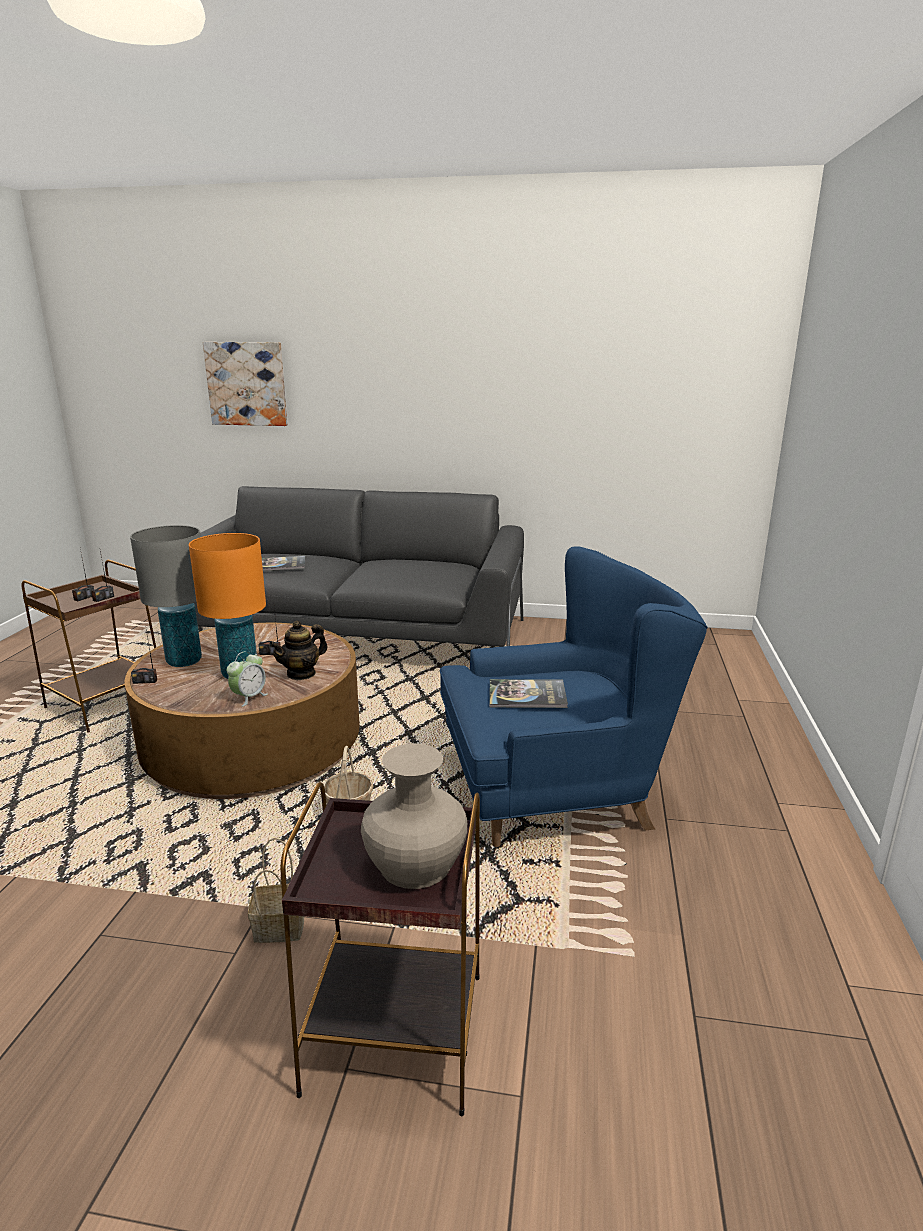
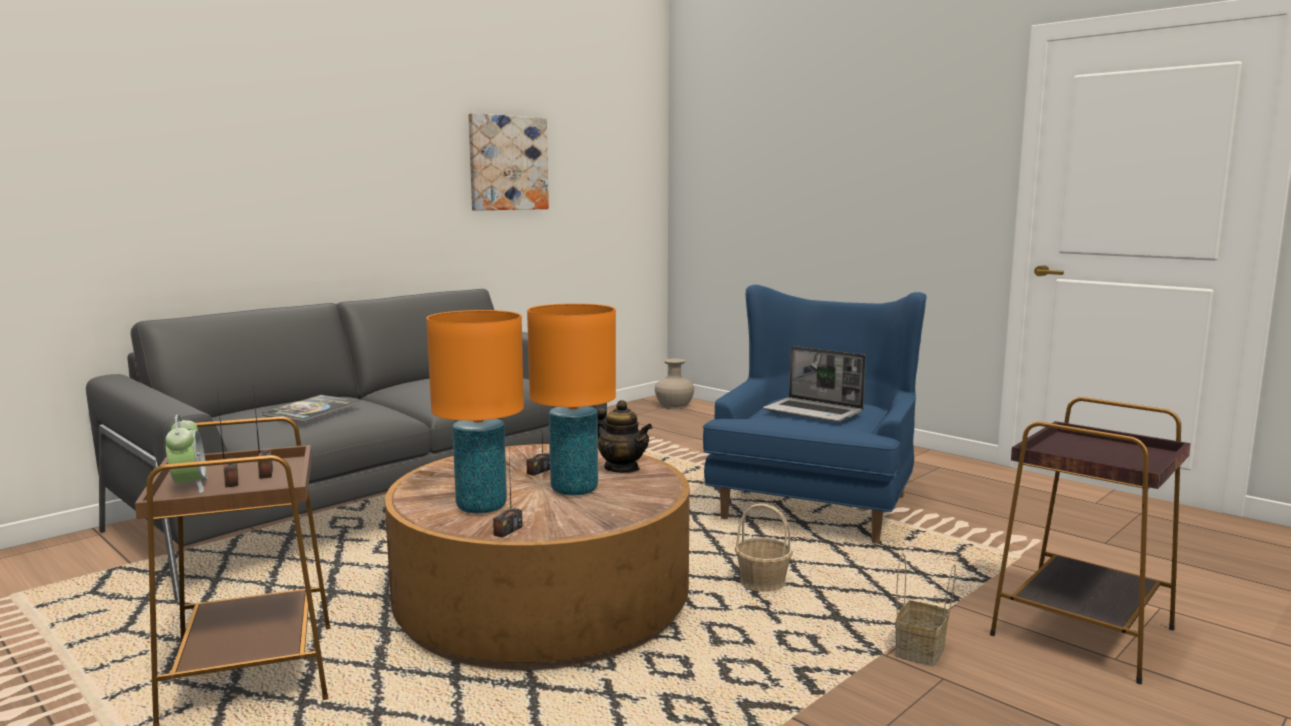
camera: 55 degrees left, 10 degrees down
(184, 661) = (481, 507): grey table lamp -> orange table lamp
(247, 384) = (106, 162): picture -> picture (507, 163)
(249, 697) = (646, 494): alarm clock -> alarm clock (189, 486)
(301, 674) = (621, 468): teapot -> teapot turned 45 degrees counterclockwise
(415, 864) = (1110, 449): beige vase -> beige vase (674, 405)
(527, 695) = (814, 412): book -> laptop

